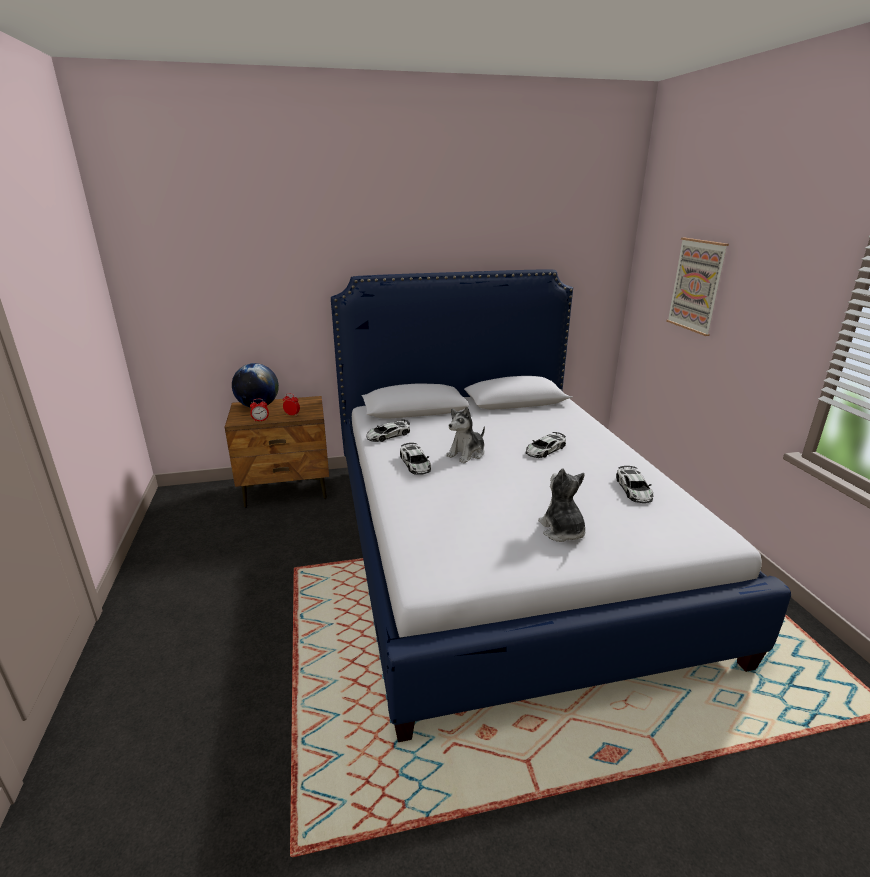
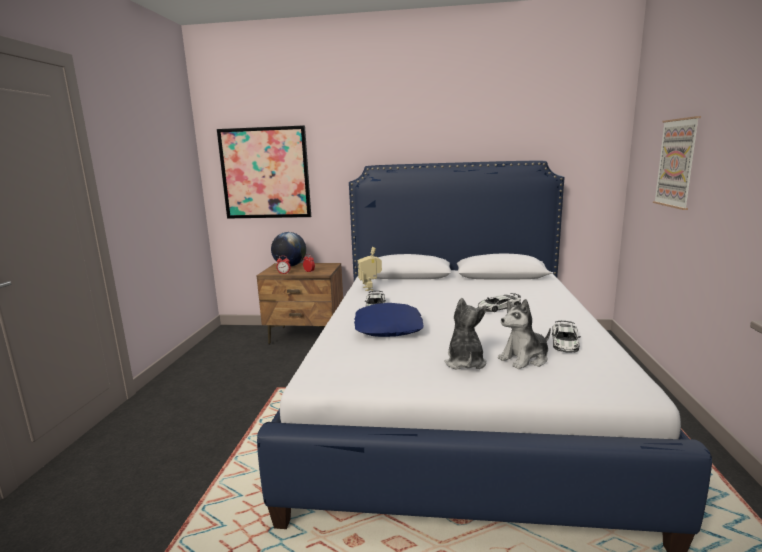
camera: 20 degrees right, 10 degrees down
(210, 285) = (265, 173): none -> picture
(388, 435) = (370, 288): toy car -> toy robot
(454, 494) = (389, 328): none -> blue pillow
(467, 454) = (424, 304): plush toy -> plush toy (525, 359)

